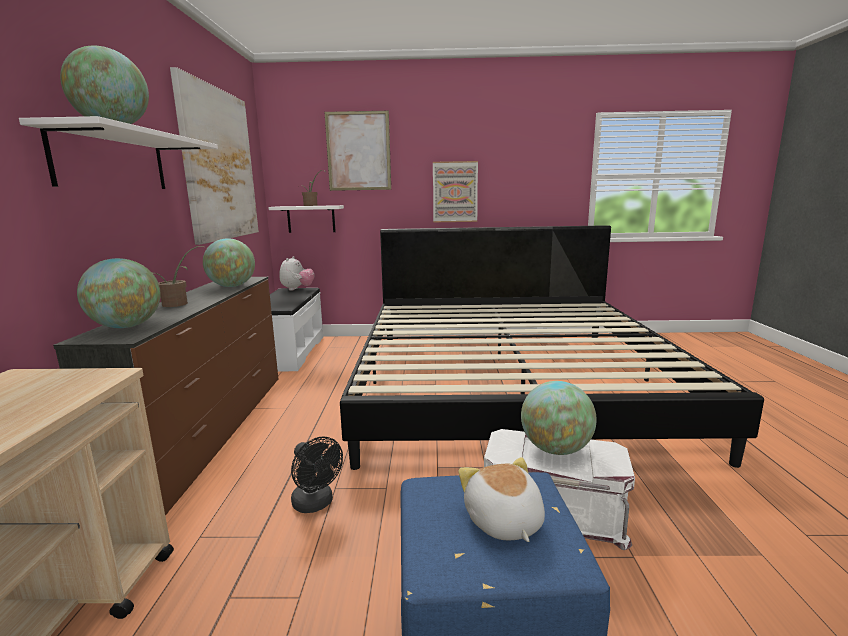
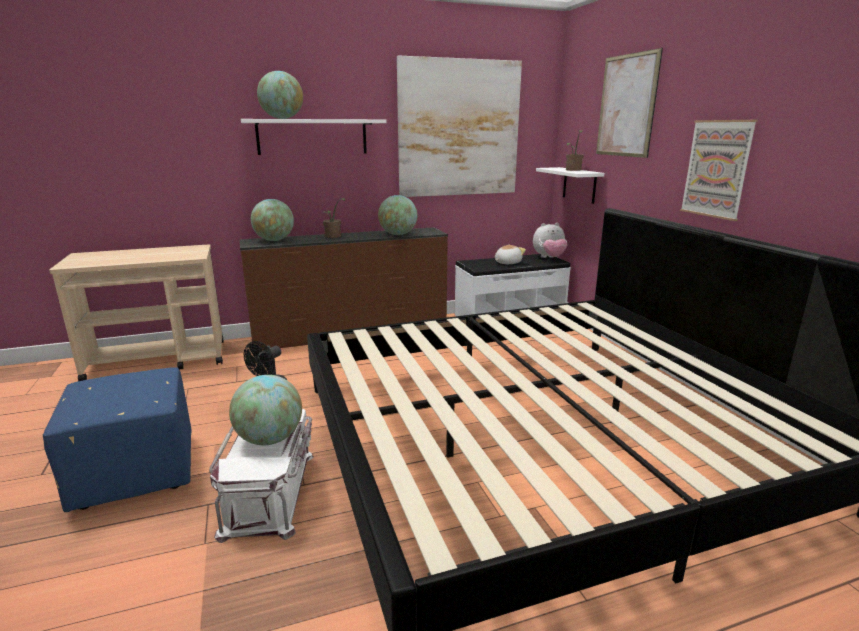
camera: 70 degrees right, 5 degrees up
(503, 522) = (111, 396): plush toy -> plush toy (507, 263)

